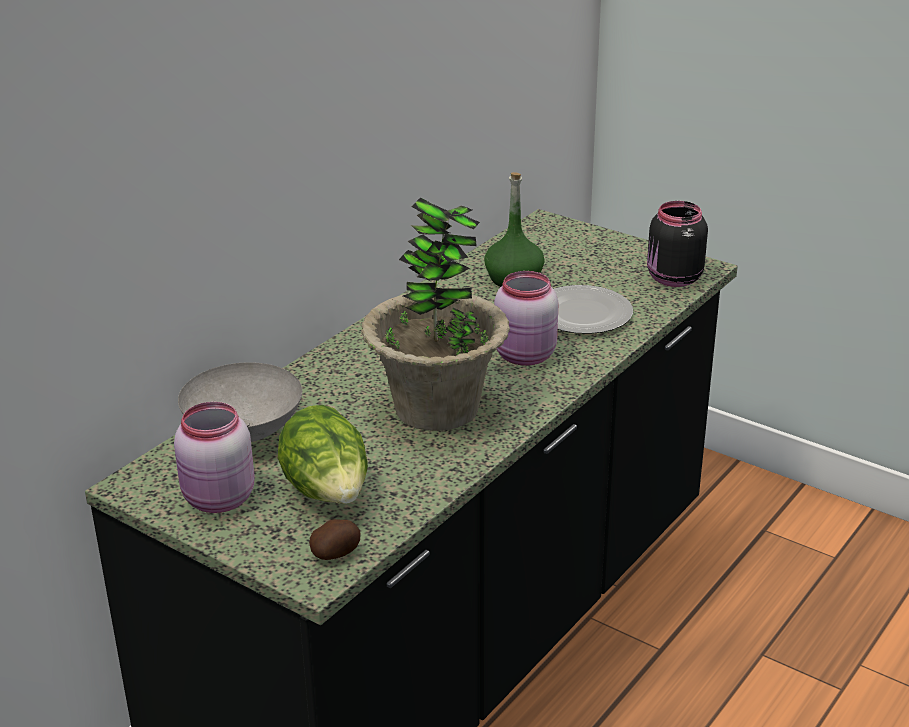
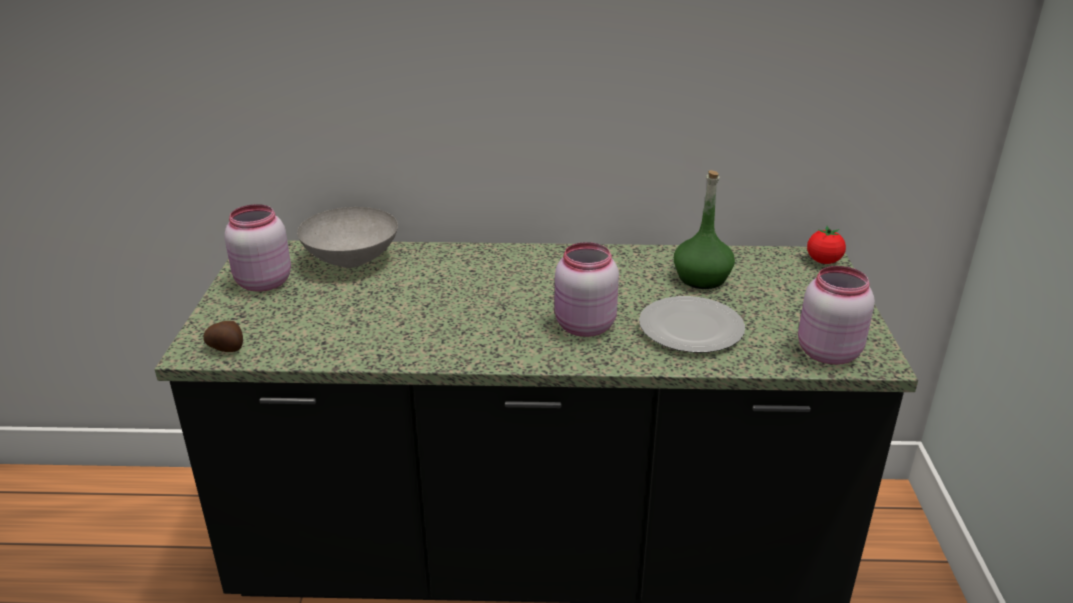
camera: 55 degrees right, 0 degrees up
(328, 493) = (302, 317): lettuce -> none
(437, 408) = (459, 317): potted plant -> none
(551, 224) = (823, 261): none -> tomato
(673, 279) = (826, 352): black jar -> pink jar

